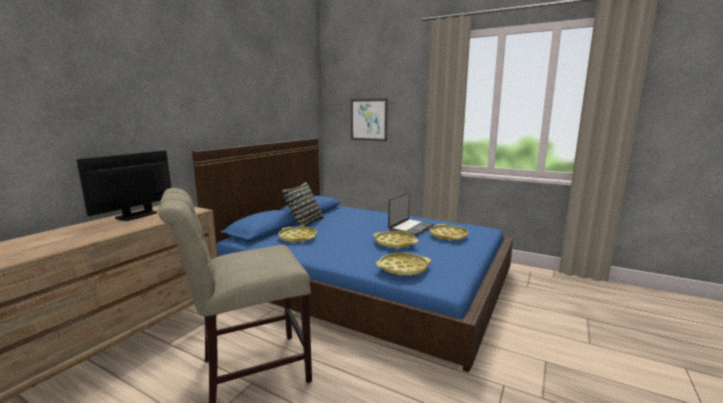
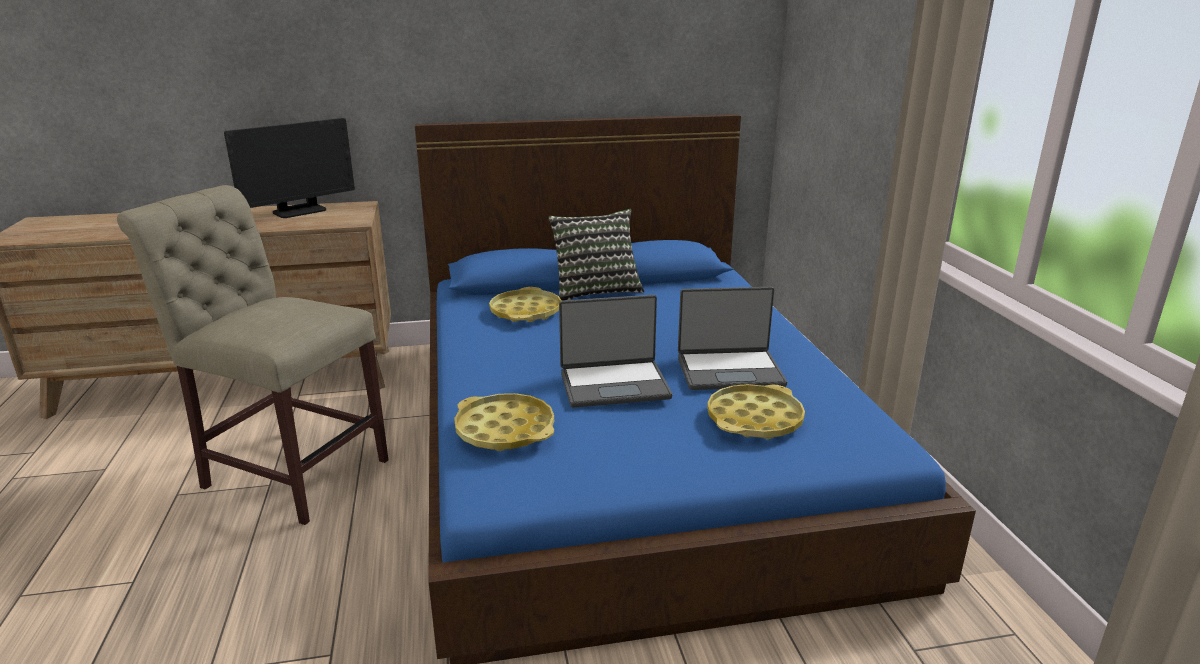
camera: 50 degrees right, 10 degrees up
(136, 215) = (299, 211): monitor -> monitor turned 150 degrees clockwise
(368, 119) = (837, 83): picture -> none
(395, 243) = (614, 384): yellow tray -> laptop

